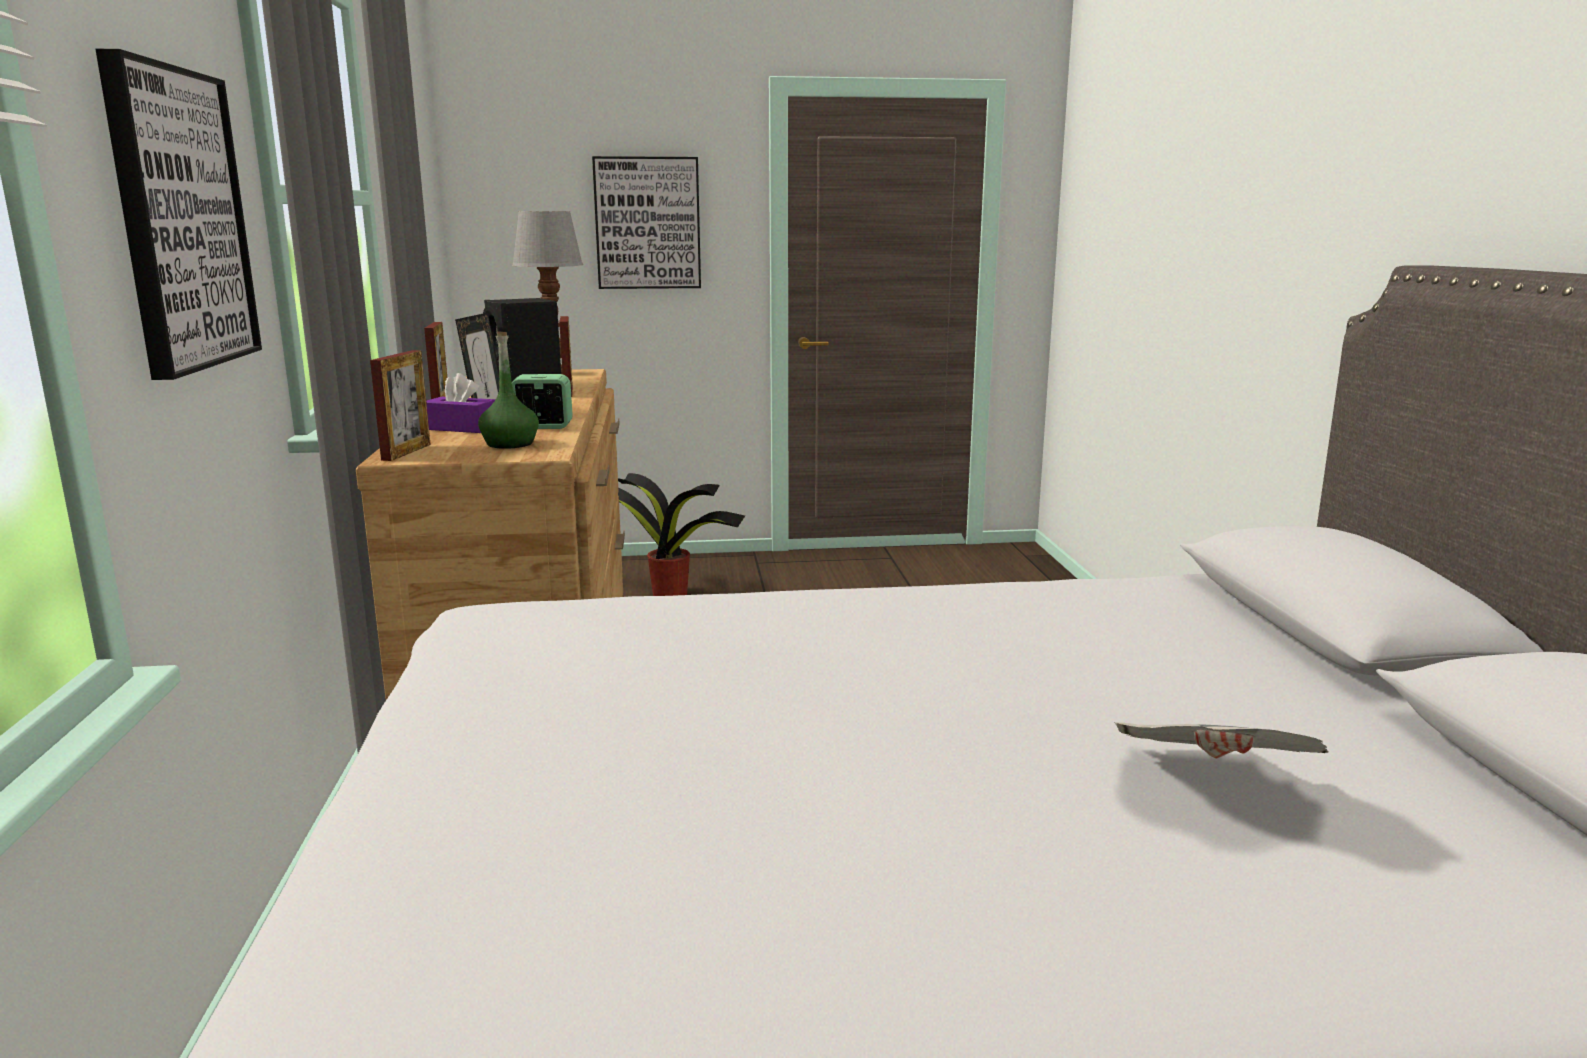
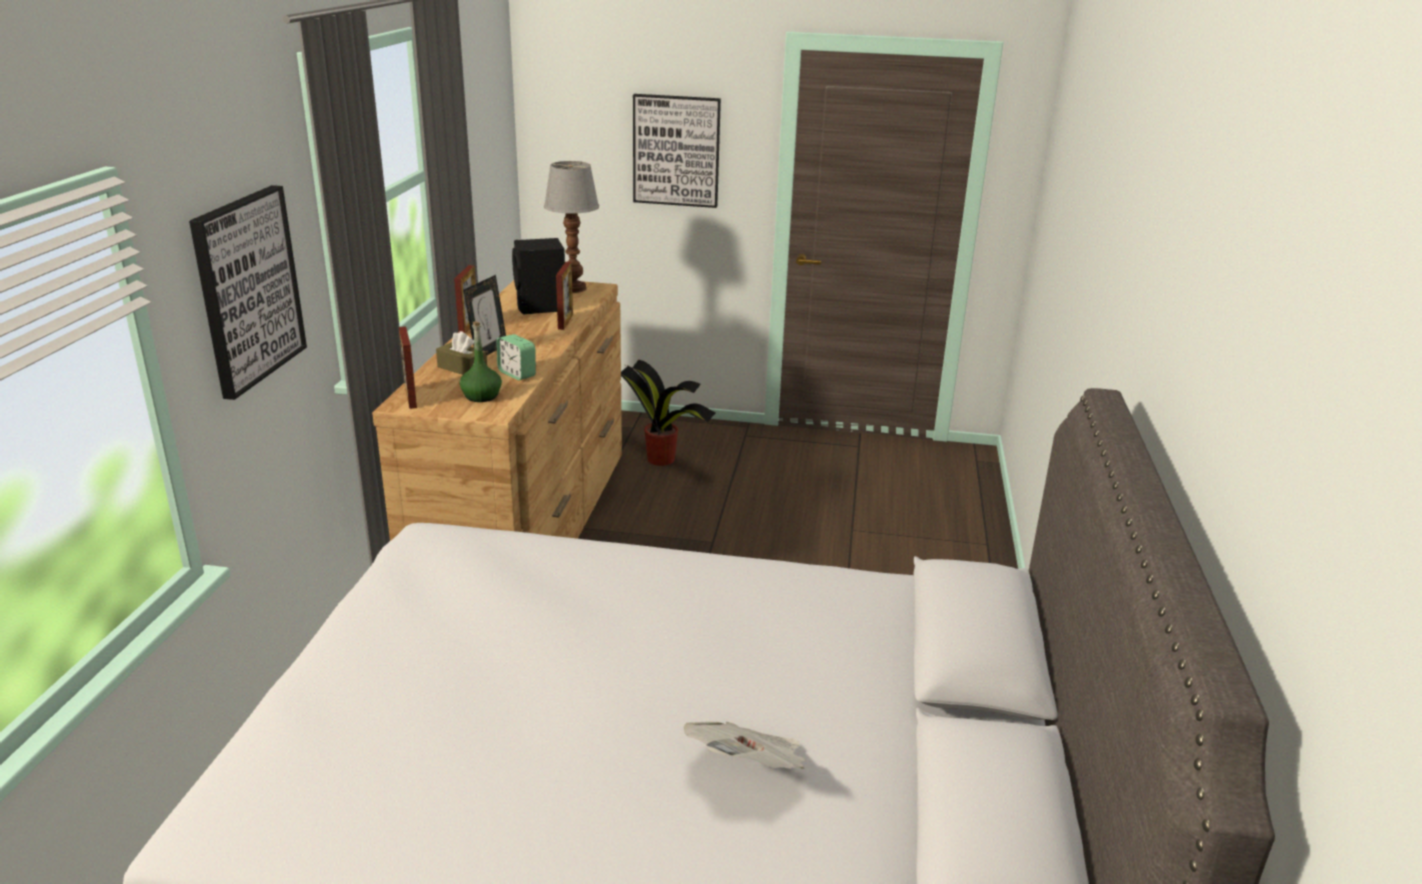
camera: 15 degrees right, 10 degrees up
(406, 452) = (411, 397): picture frame -> picture frame turned 135 degrees clockwise
(461, 428) = (462, 368): purple tissue box -> brown tissue box
(543, 427) = (517, 374): alarm clock -> alarm clock turned 150 degrees counterclockwise

